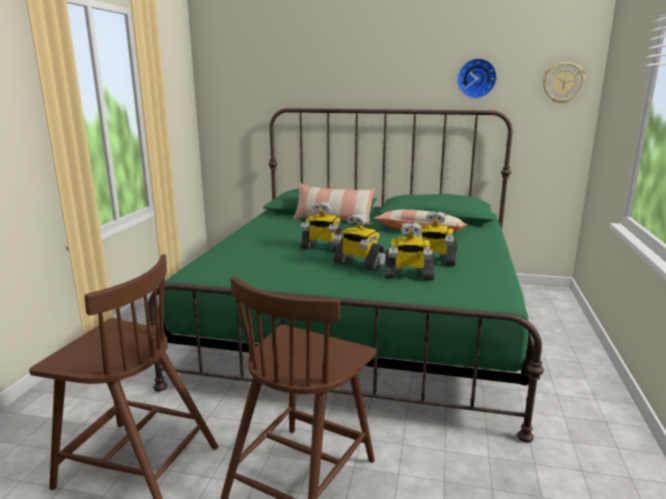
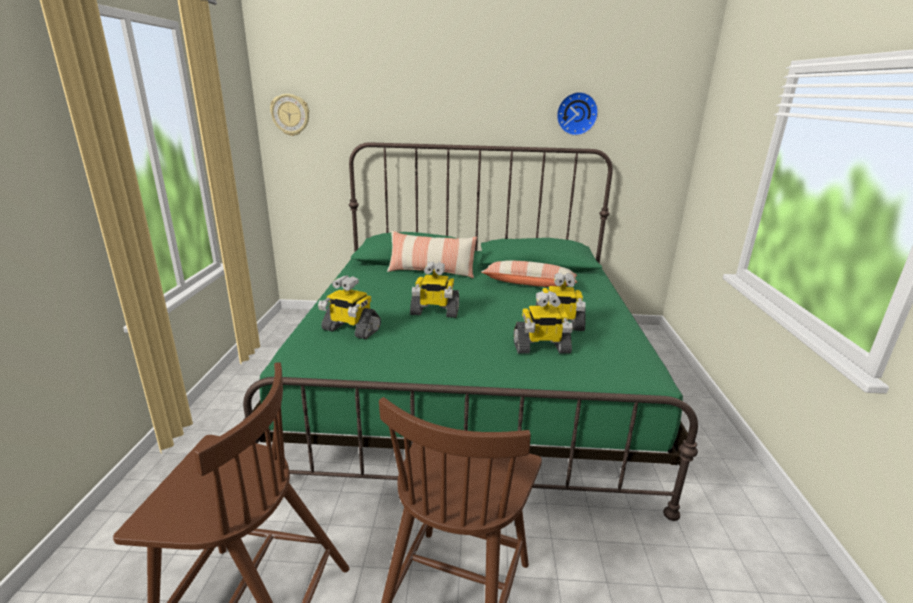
camera: 10 degrees left, 5 degrees up
(358, 264) = (482, 333): toy robot -> toy robot (350, 330)
(563, 83) = (664, 121): wall clock -> wall clock (290, 115)

